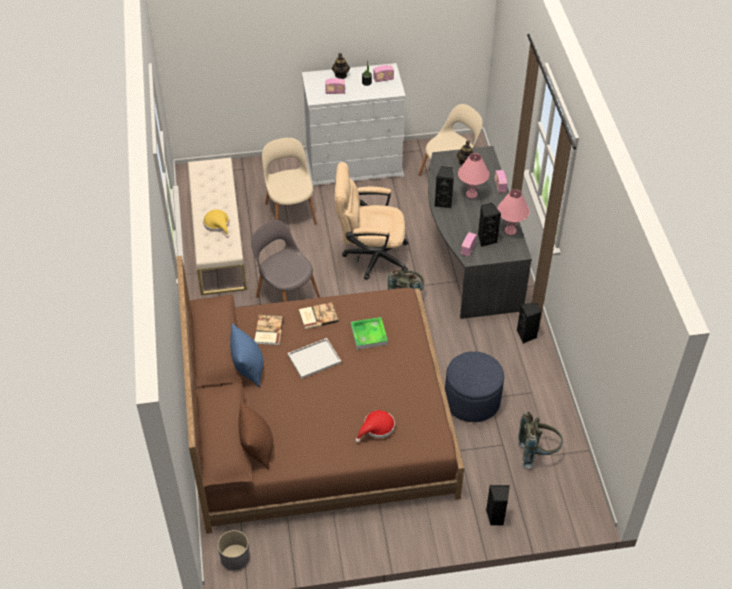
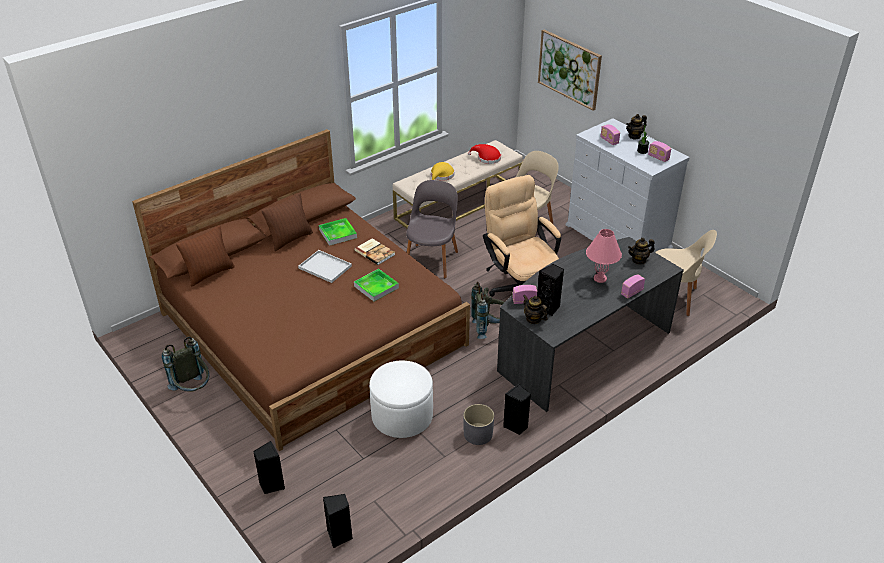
camera: 60 degrees right, 10 degrees down
(231, 54) = (569, 69): none -> picture
(235, 557) = (146, 337): grey planter -> grey planter (478, 433)
(248, 369) = (290, 239): blue pillow -> brown pillow
(268, 331) = (338, 234): book -> tray
(377, 428) = (269, 327): red hat -> red hat (487, 158)
(443, 202) = (570, 265): black speaker -> black speaker (340, 536)
(472, 400) = (402, 416): blue ottoman -> white ottoman
(493, 254) = (533, 319): none -> teapot
(510, 230) = (577, 319): pink table lamp -> none
(537, 452) = (371, 489): grey backpack -> grey backpack (193, 390)

